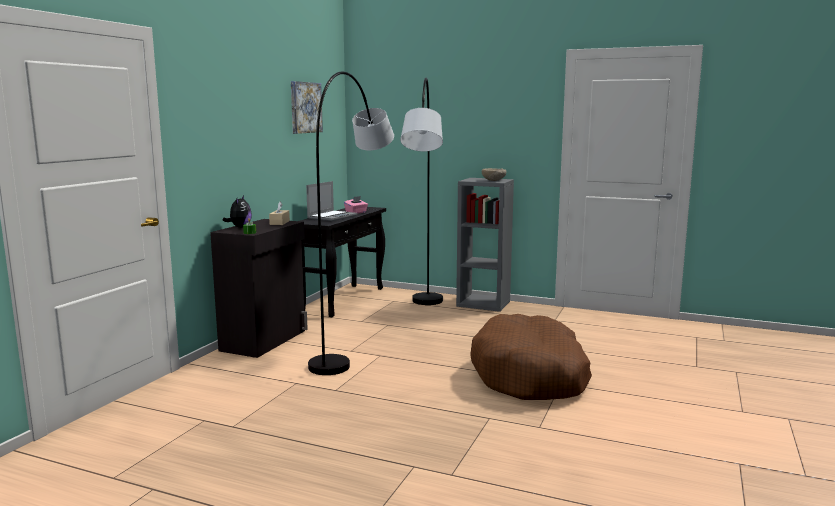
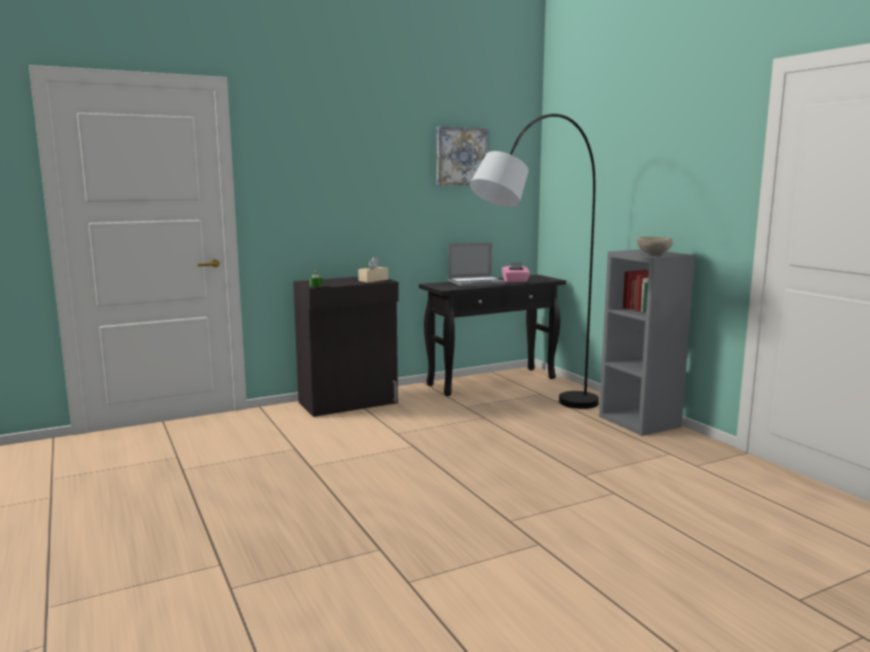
camera: 40 degrees right, 0 degrees up
(239, 227) = (328, 280): plush toy -> none
(356, 341) = (421, 425): grey floor lamp -> none
(530, 375) = (522, 521): brown dog bed -> none

